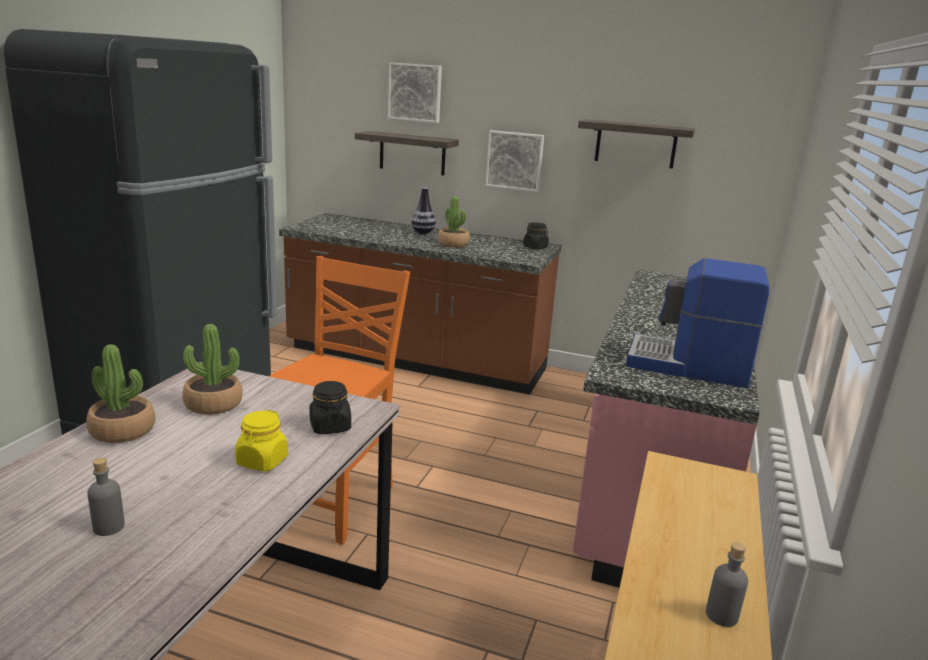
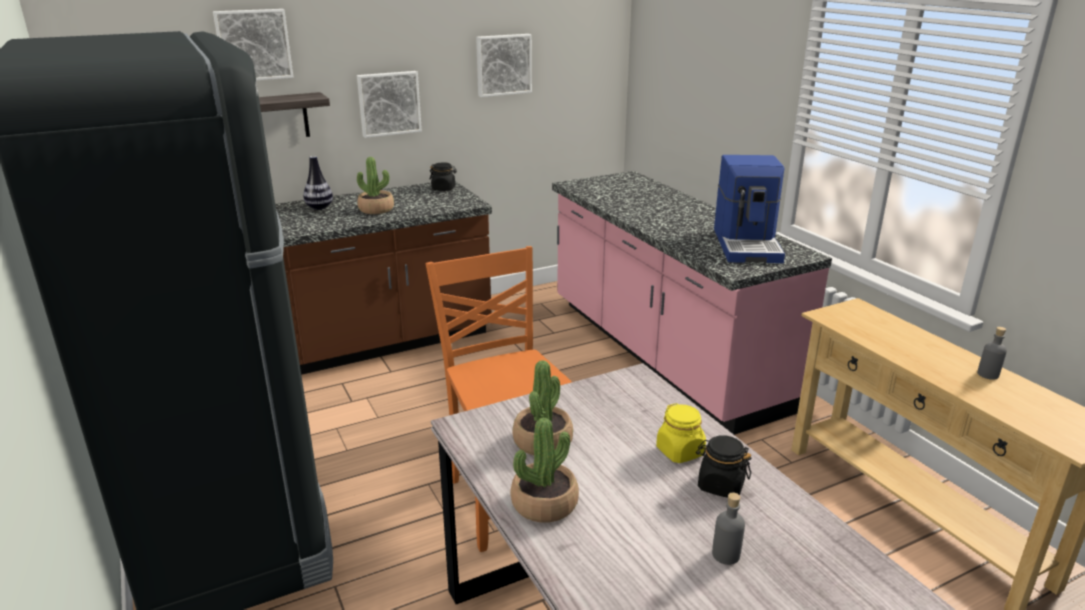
camera: 45 degrees left, 5 degrees up
(330, 426) = (650, 403): black jar -> black jar (720, 485)
(635, 144) = (503, 64): shelf -> picture
(688, 366) = (748, 245): coffee machine -> coffee machine turned 60 degrees counterclockwise

